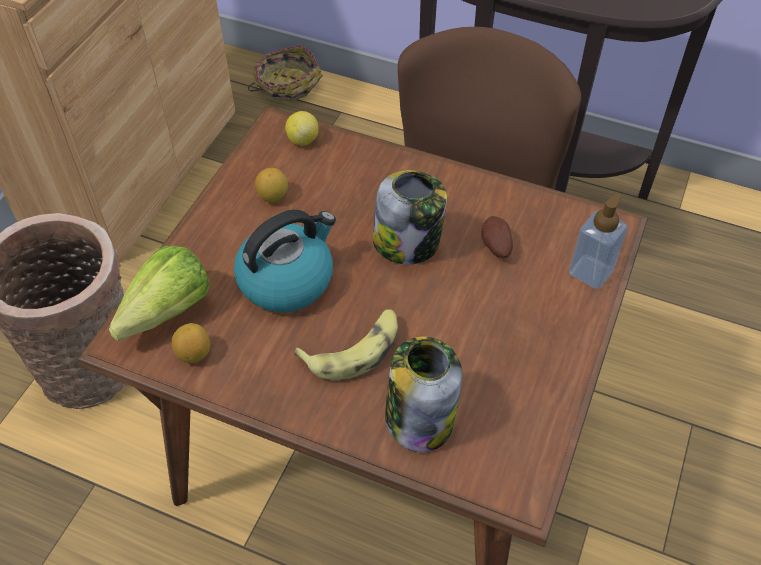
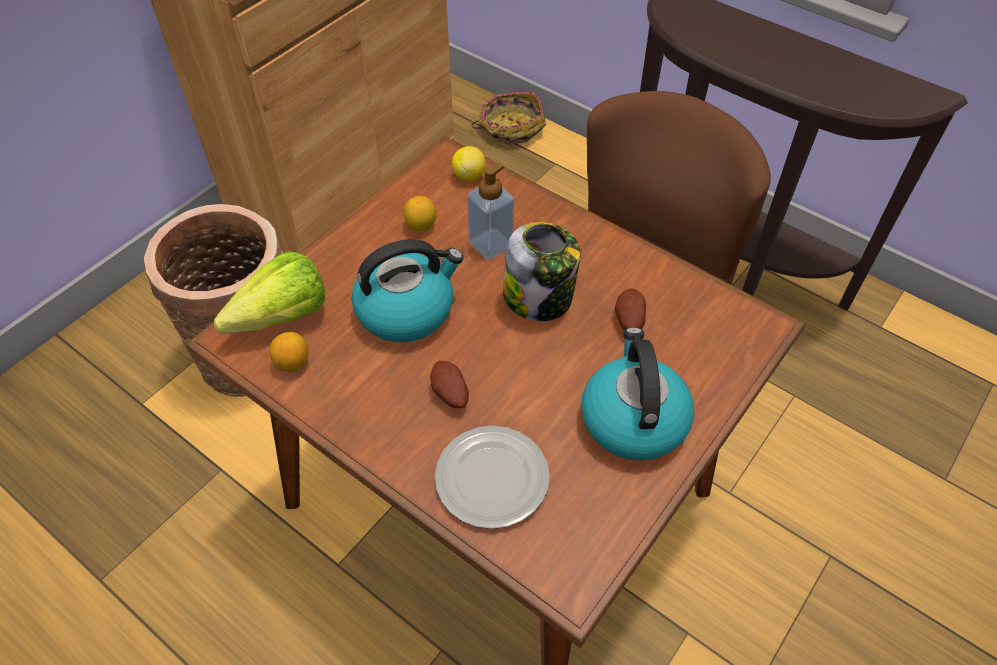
camera: 15 degrees right, 0 degrees up
(354, 349) = (449, 394): banana -> potato
(419, 417) = (490, 479): jar -> plate
(527, 334) = (632, 418): none -> kettle
(590, 272) = (722, 368): soap dispenser -> soap dispenser (491, 244)

